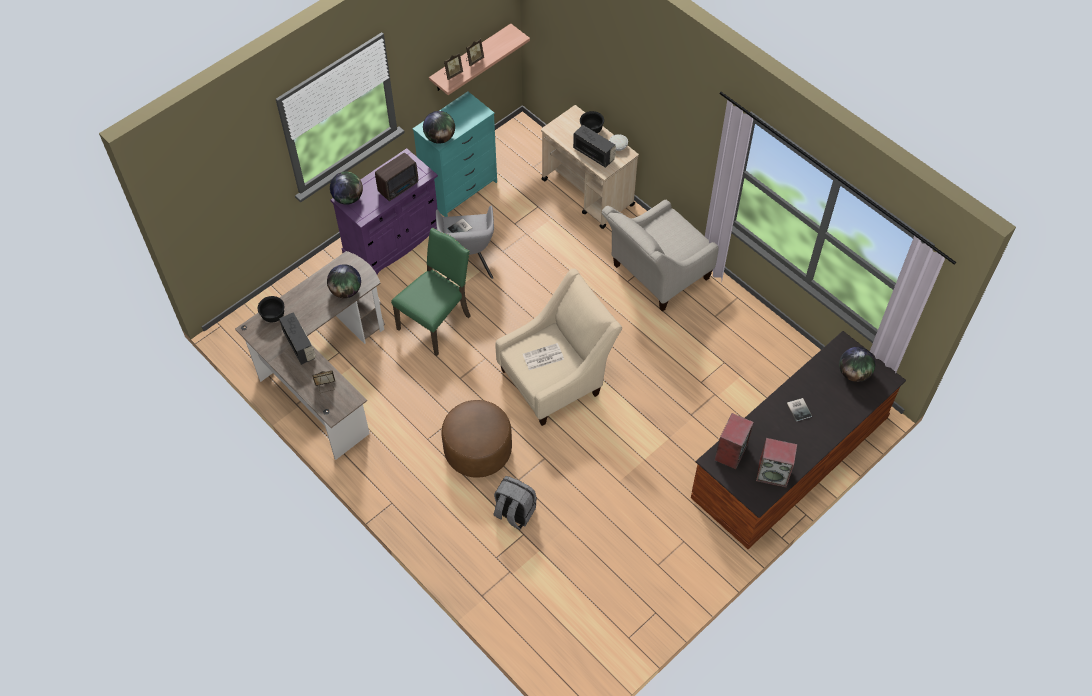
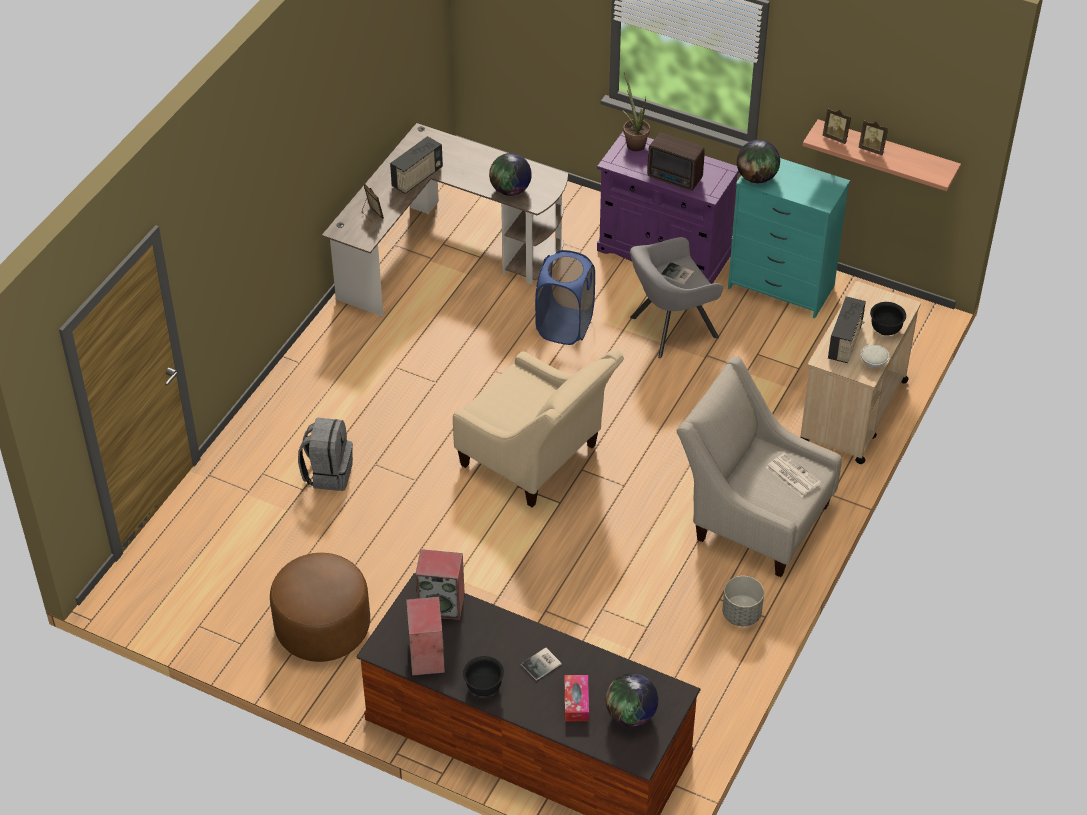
camera: 70 degrees right, 10 degrees down
(273, 316) = (447, 146): black bowl -> black bowl (483, 687)
(348, 198) = (634, 142): globe -> potted plant
(436, 322) = (565, 326): green chair -> blue laundry basket
(478, 450) = (400, 416): brown ottoman -> brown ottoman (322, 628)
(542, 357) = (520, 402): newspaper -> newspaper (792, 475)
(731, 309) = (741, 614): none -> grey planter
(835, 399) = (576, 702): none -> tissue box

